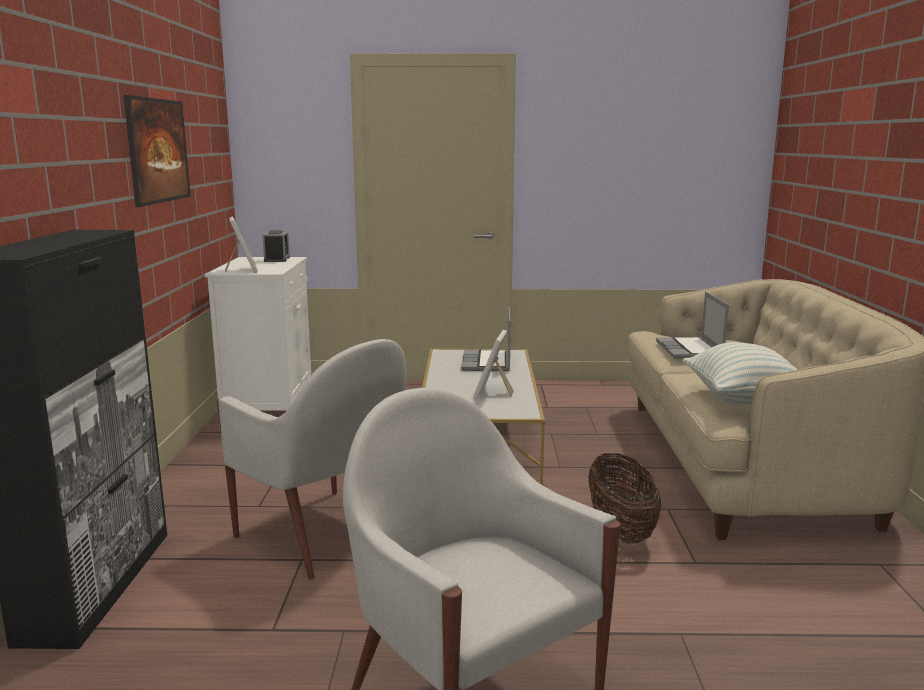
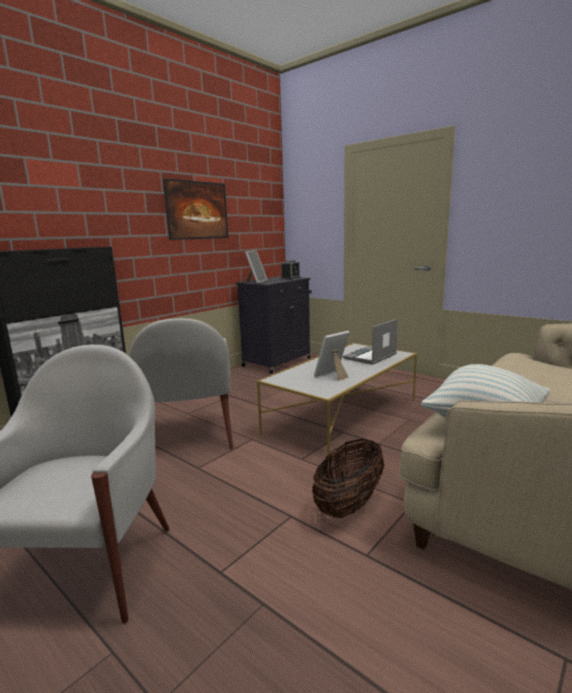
camera: 40 degrees right, 0 degrees up
(269, 402) = (277, 362): white cabinet -> black cabinet
(690, 350) = (523, 373): laptop -> none

